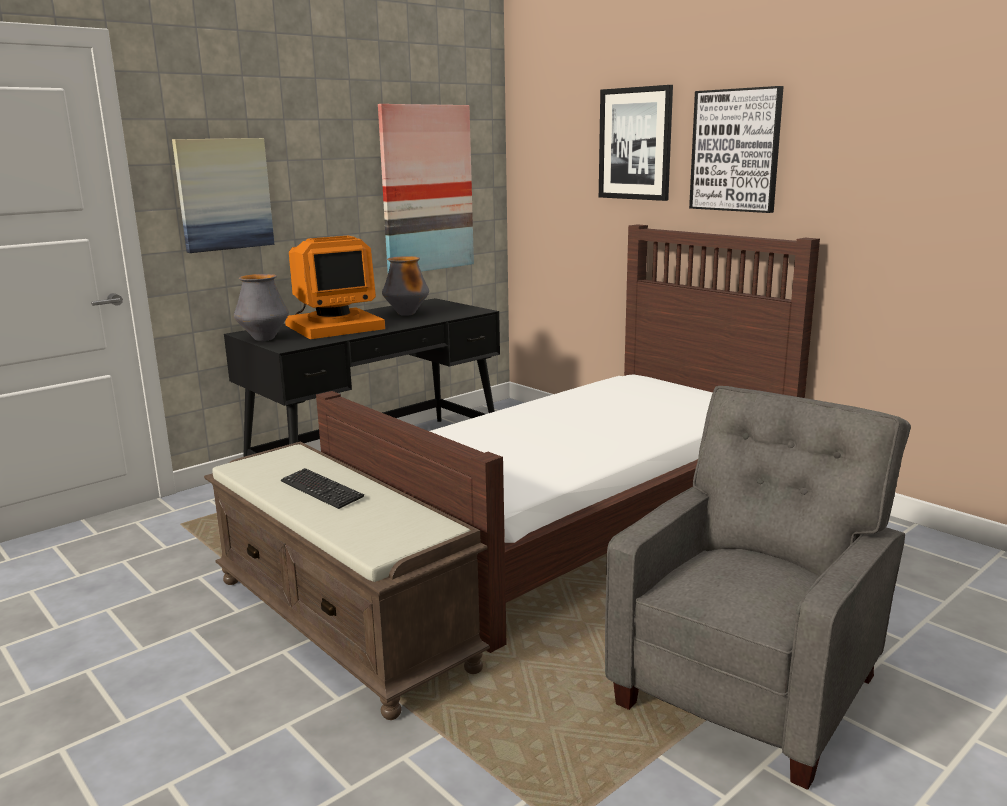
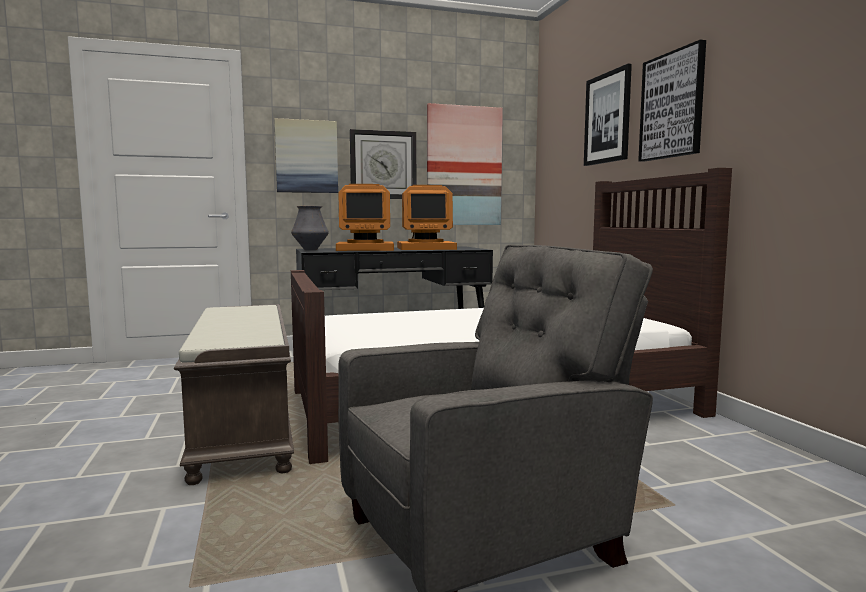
camera: 25 degrees right, 10 degrees down
(321, 490) = (238, 320): keyboard -> none
(328, 197) = (383, 165): none -> wall clock
(406, 314) = (426, 248): vase -> monitor

